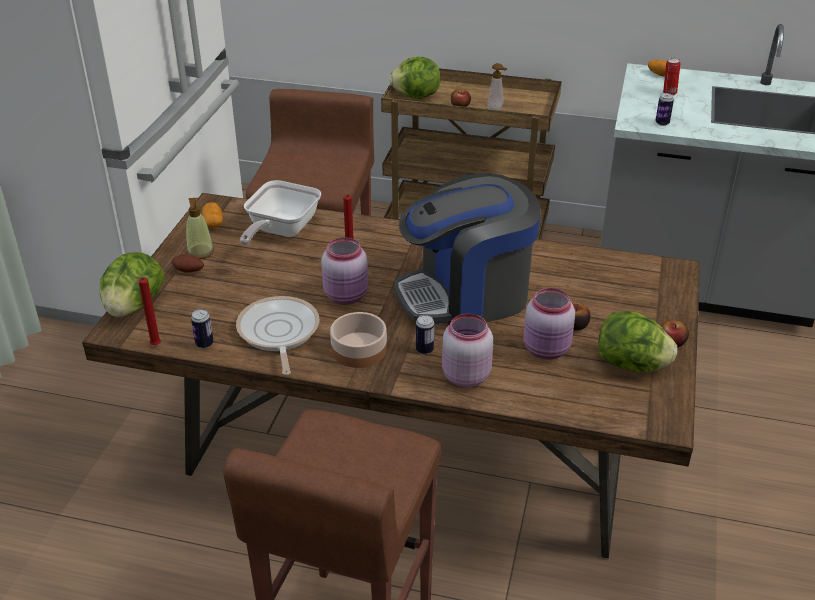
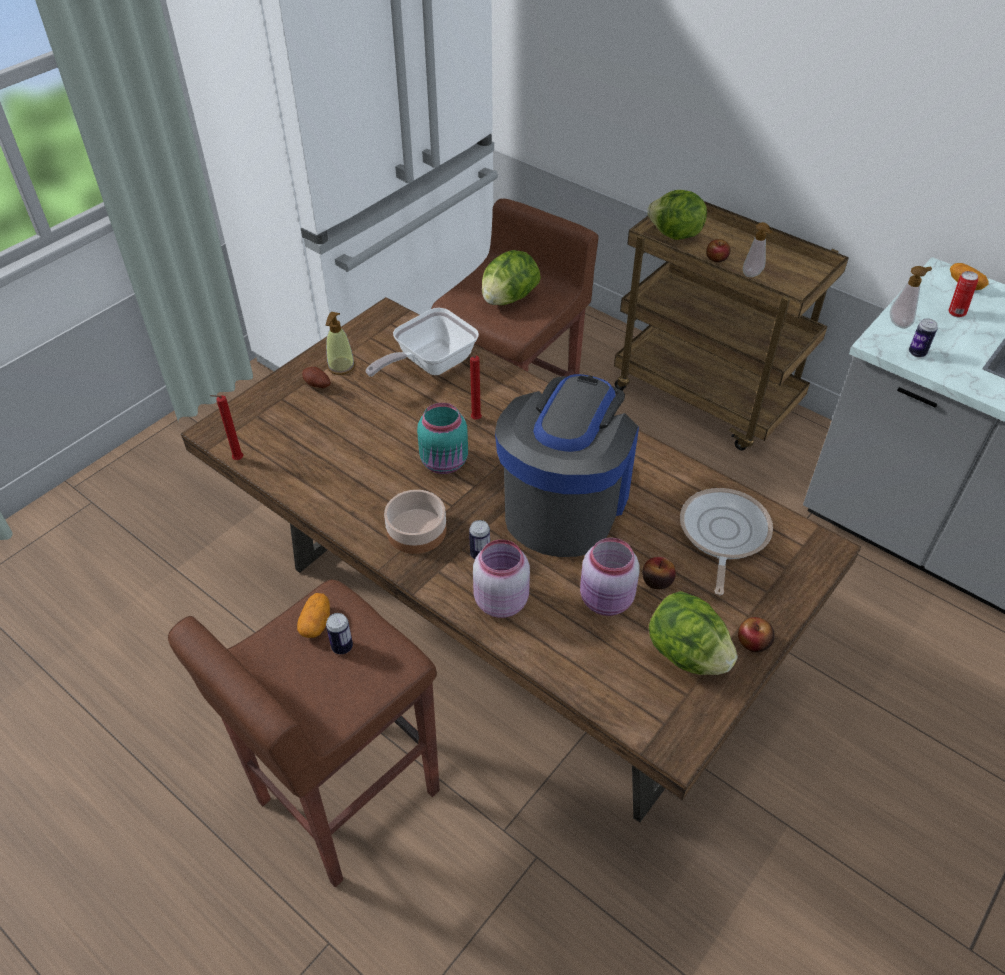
camera: 25 degrees right, 10 degrees up
(134, 307) = (246, 410): lettuce -> lettuce (508, 299)
(204, 344) = (281, 473): can -> can (342, 647)
(213, 223) = (373, 336): potato -> potato (316, 623)
(278, 333) = (353, 484): frying pan -> frying pan (722, 534)
(347, 296) = (445, 463): pink jar -> turquoise jar
(466, 296) = (565, 503): coffee machine -> coffee machine turned 105 degrees clockwise
(637, 107) = (900, 323): none -> soap dispenser

